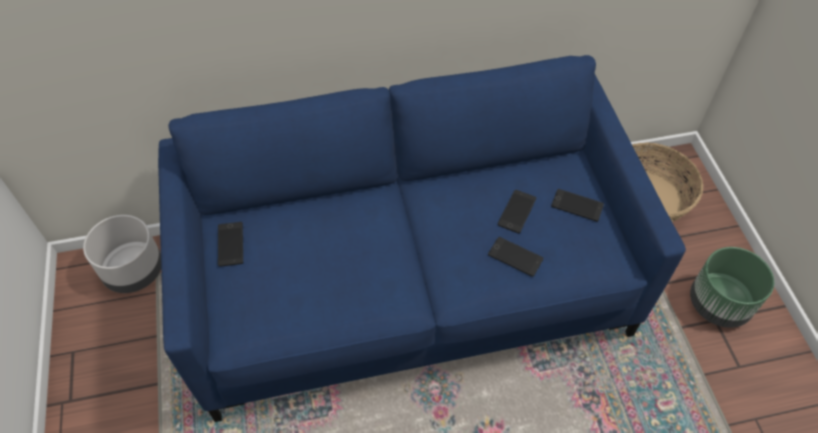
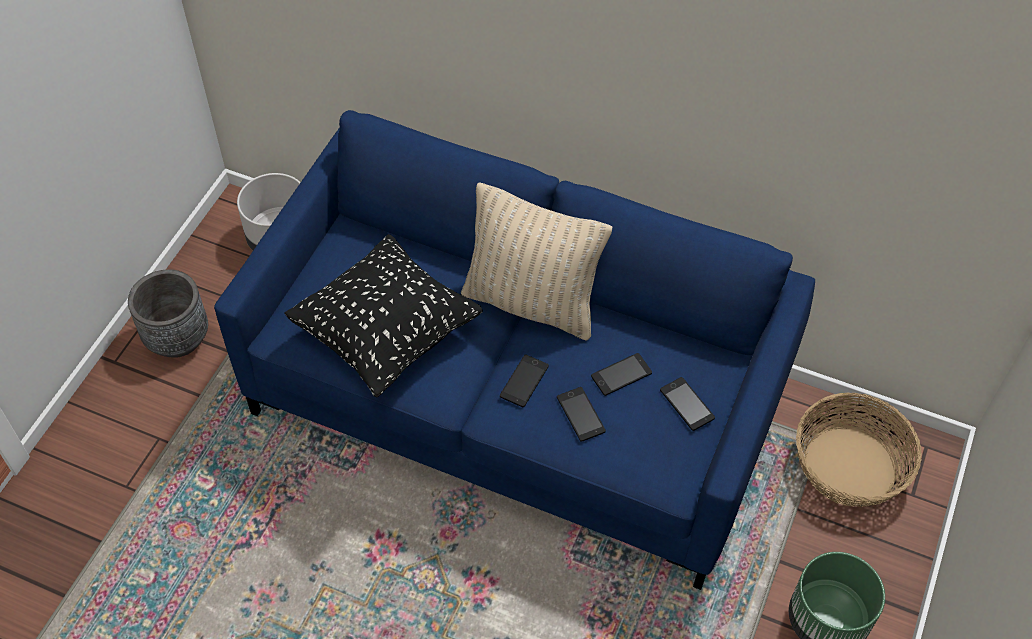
camera: 35 degrees right, 0 degrees up
(103, 400) = (178, 338): none -> grey planter
(230, 244) = (341, 253): phone -> phone (524, 381)
(321, 286) = (386, 335): none -> black pillow
(410, 198) = (532, 303): none -> beige pillow

